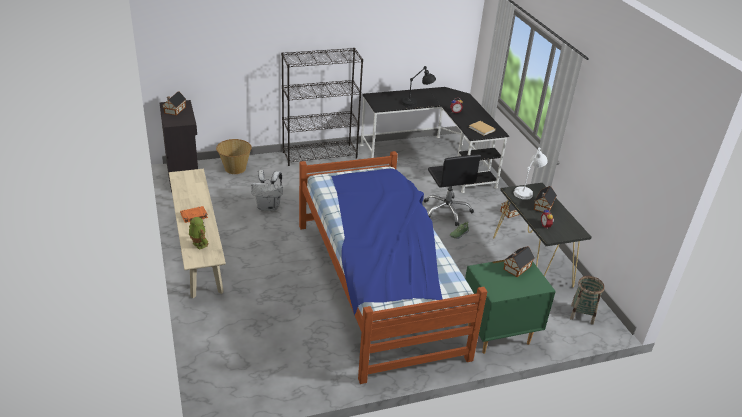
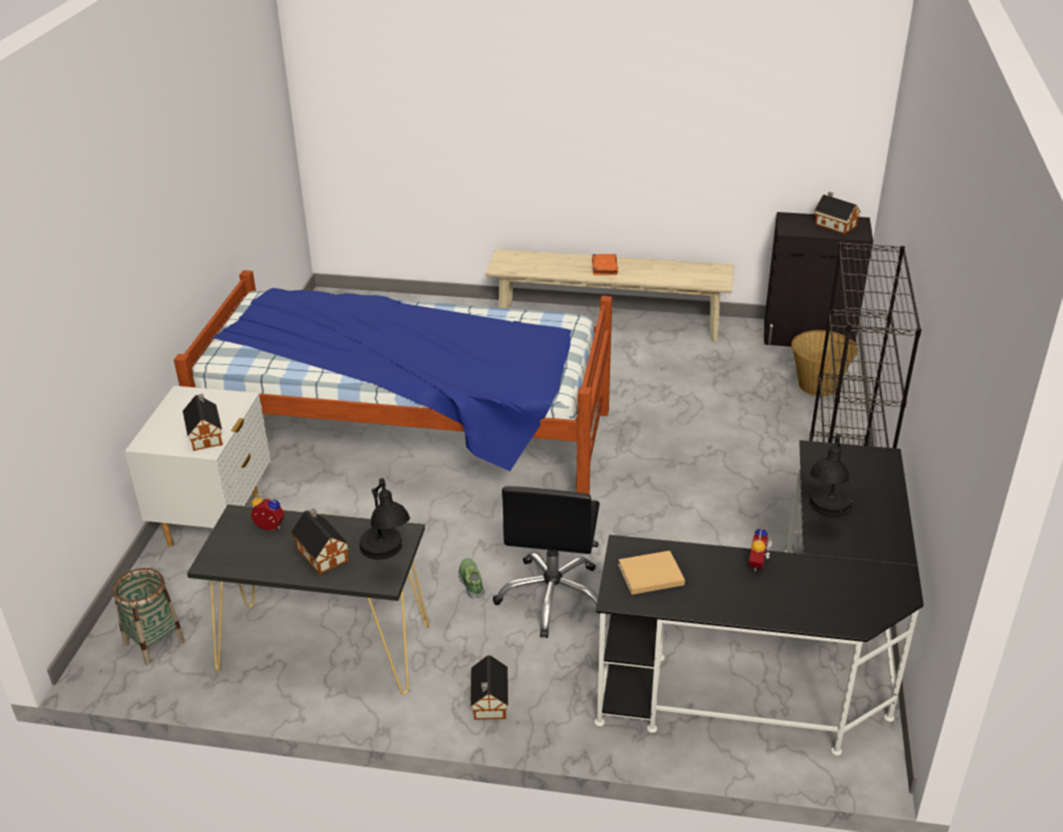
camera: 120 degrees right, 0 degrees up
(198, 245) = (536, 262): toy robot -> none
(268, 207) = (679, 394): white backpack -> none
(447, 211) = (553, 596): black office chair -> black office chair turned 90 degrees counterclockwise
(497, 335) = (215, 521): green nightstand -> white nightstand
(527, 190) = (387, 557): white table lamp -> black table lamp

